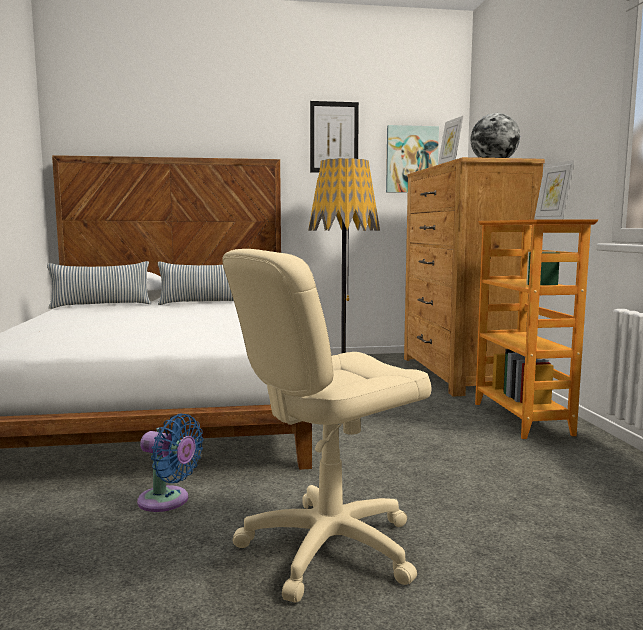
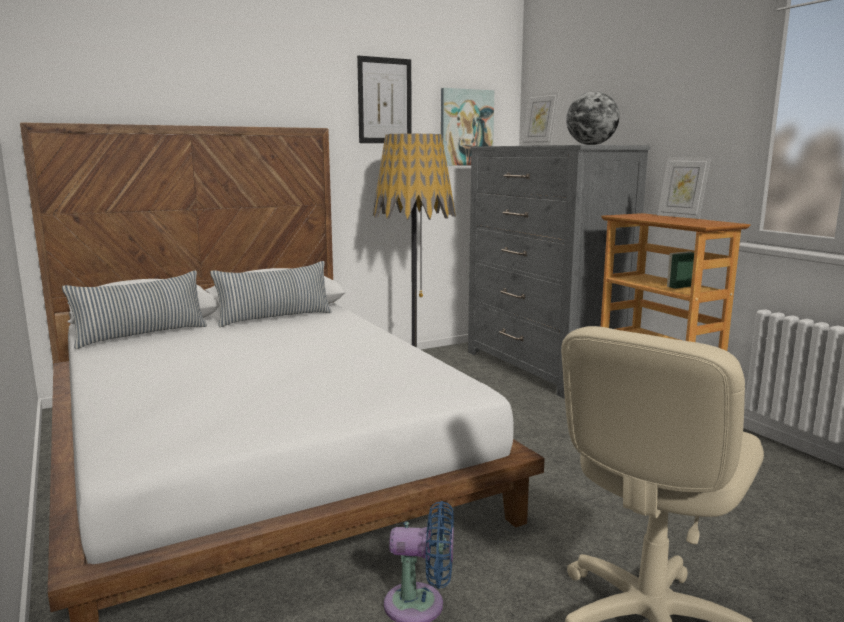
camera: 20 degrees left, 5 degrees up
(459, 374) = (542, 367): brown dresser -> grey dresser

